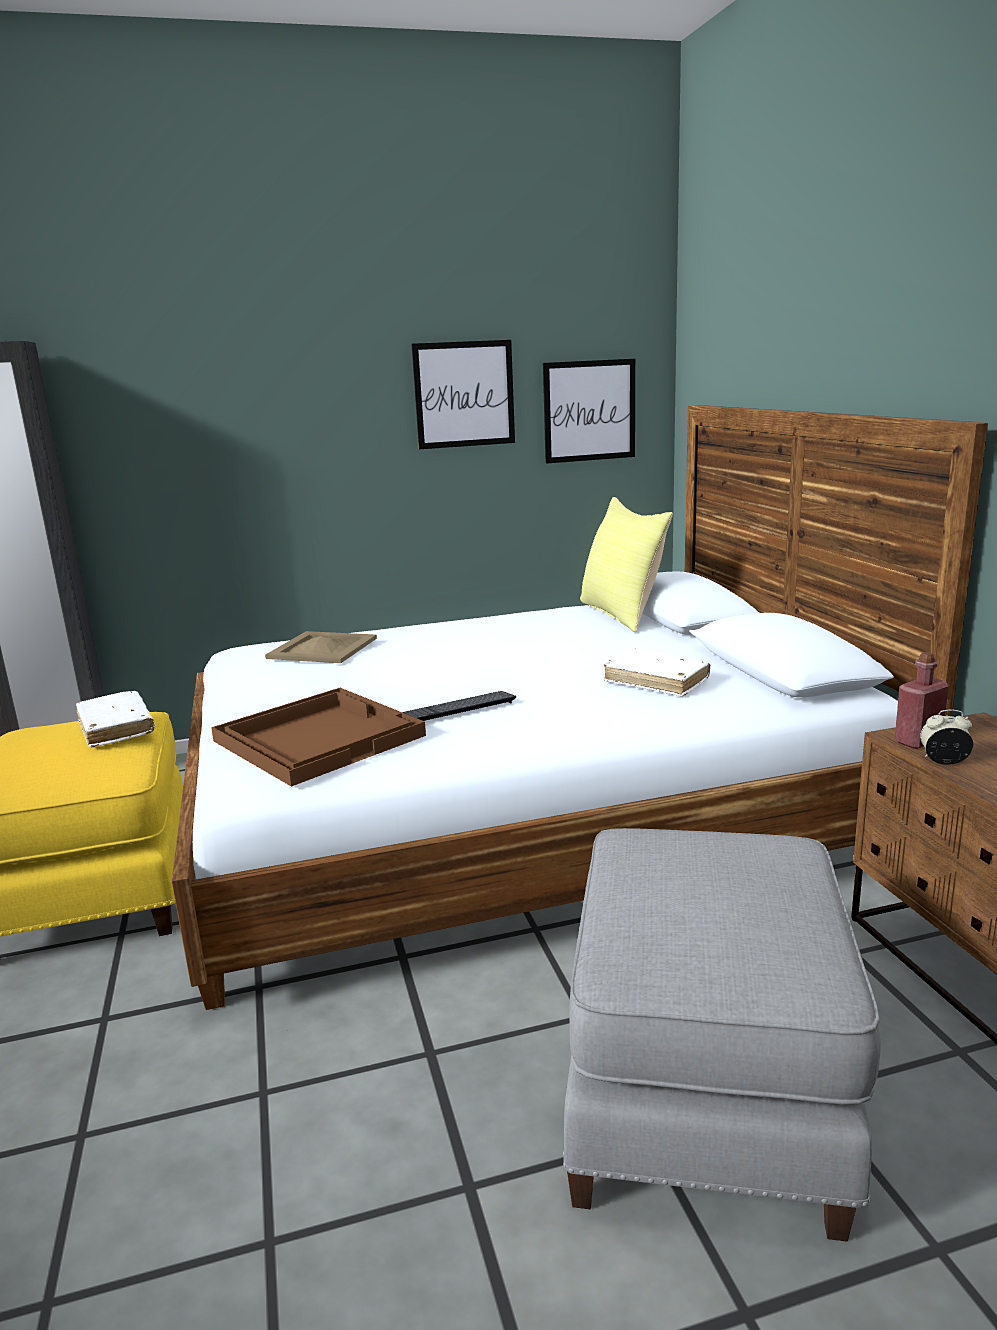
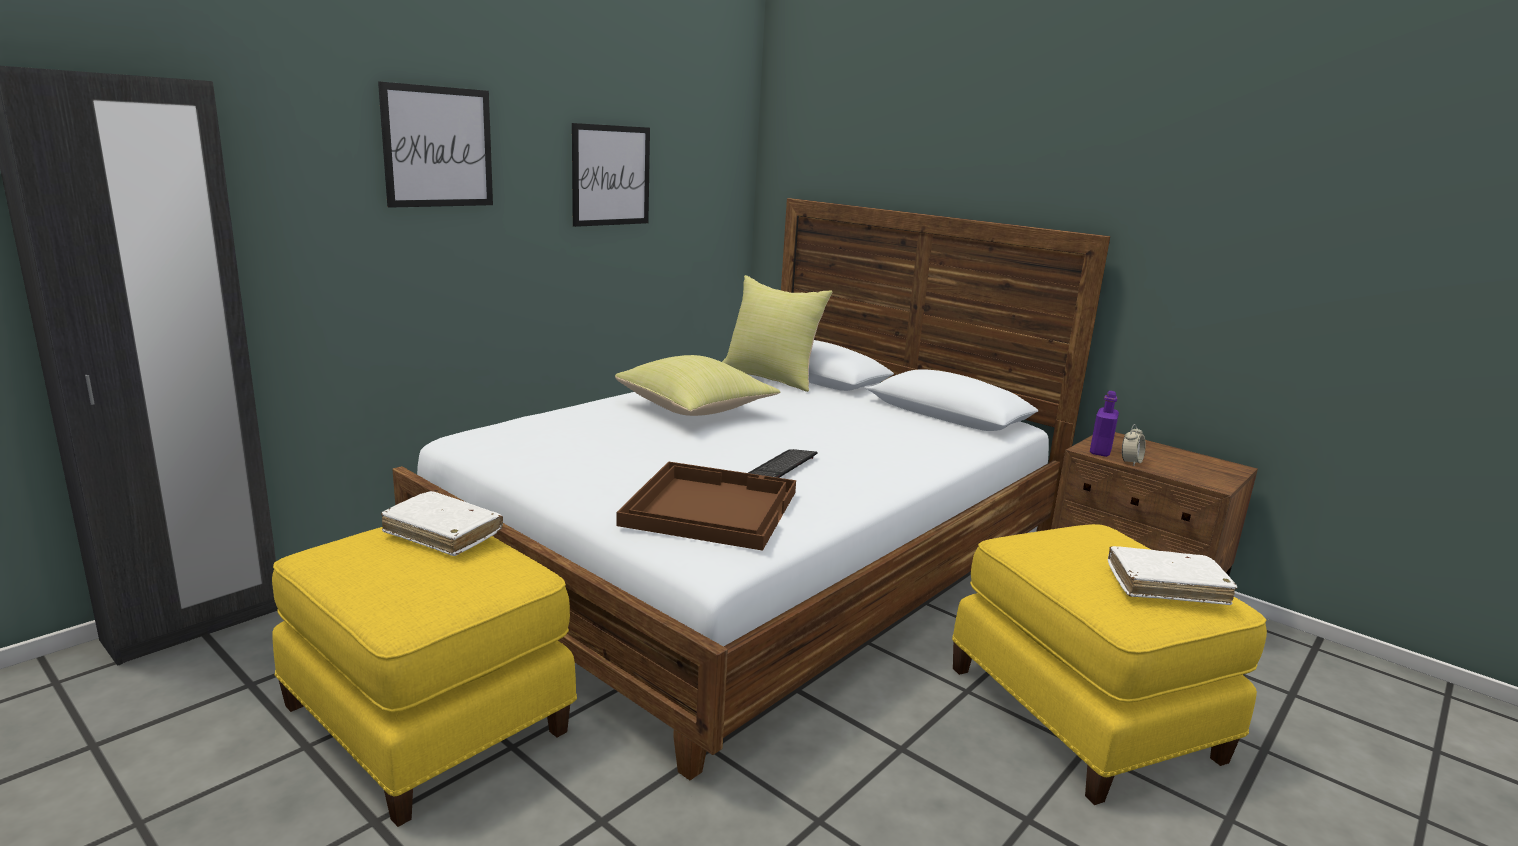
camera: 35 degrees left, 0 degrees up
(322, 648) = (564, 427): beige tray -> none
(477, 642) = (696, 410): none -> yellow pillow
(589, 411) = (700, 197): picture -> picture (438, 147)
(656, 681) = (886, 429): white book -> white book (1166, 585)
(707, 1092) = (1085, 712): grey ottoman -> yellow ottoman
(917, 741) = (1100, 451): red bottle -> purple bottle
(944, 761) = (1130, 462): alarm clock -> alarm clock turned 150 degrees clockwise

